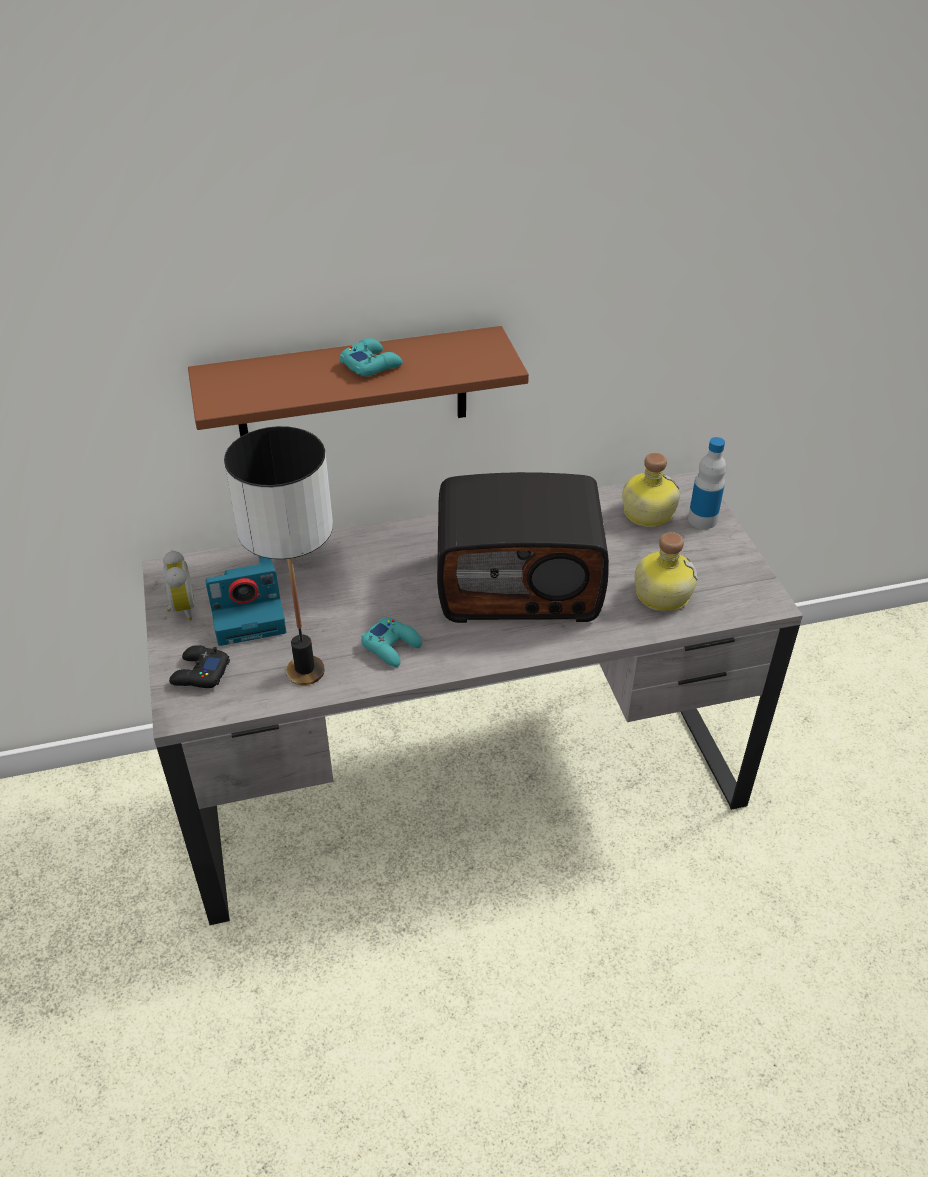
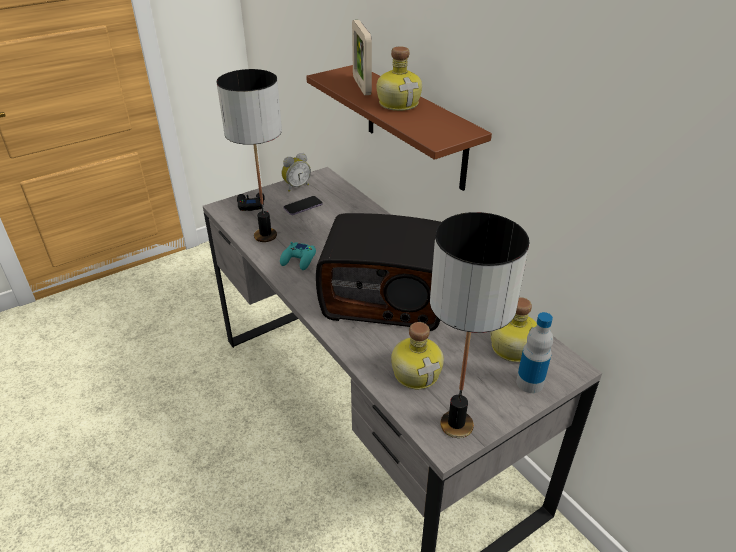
camera: 70 degrees right, 5 degrees down
(250, 613) = (303, 207): camera -> phone
(285, 380) = (361, 86): none -> picture frame
(371, 364) = (399, 103): turquoise game controller -> bottle
(519, 583) = (386, 298): radio -> radio turned 60 degrees counterclockwise
(743, 587) = (456, 424): none -> table lamp

